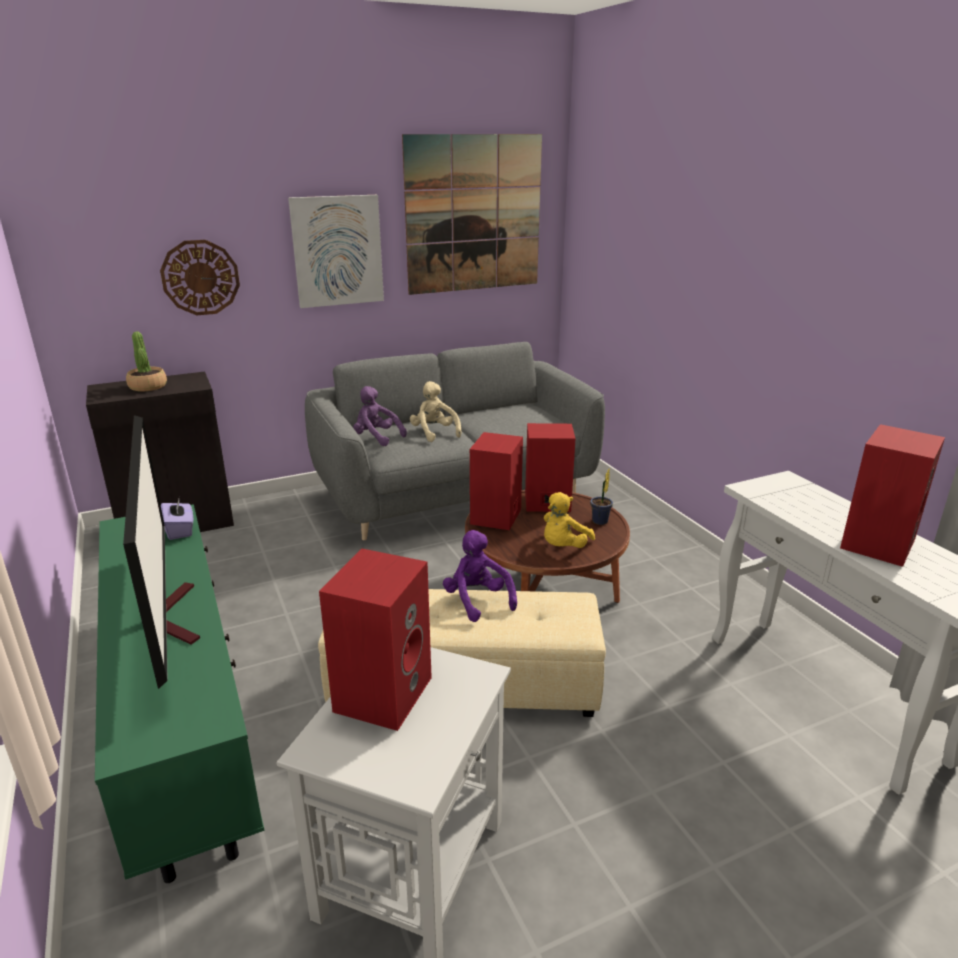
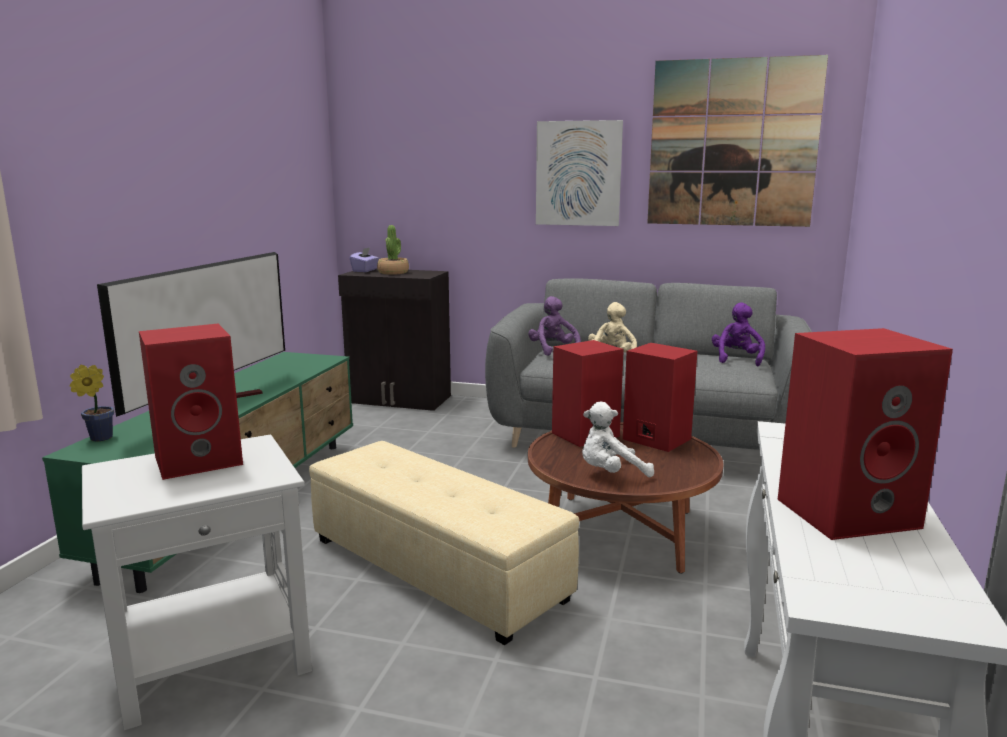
camera: 40 degrees right, 10 degrees down
(180, 530) = (313, 366): purple tissue box -> purple tissue box (365, 270)
(200, 277) = (456, 188): wall clock -> none
(477, 600) = (458, 480): purple plush toy -> purple plush toy (736, 359)
(563, 547) = (611, 473): yellow plush toy -> white plush toy
(599, 522) = (686, 468): potted plant -> potted plant (98, 438)

